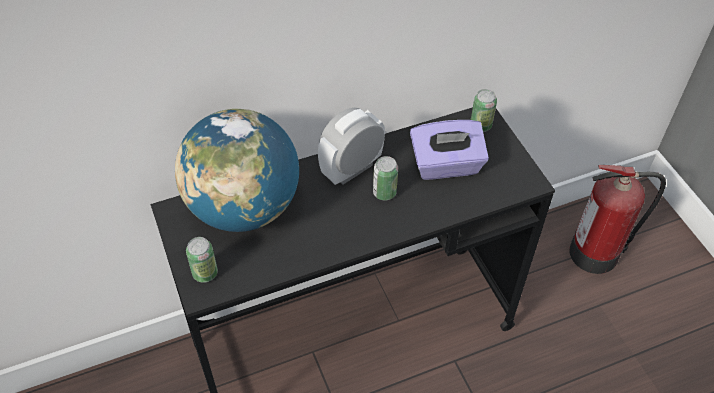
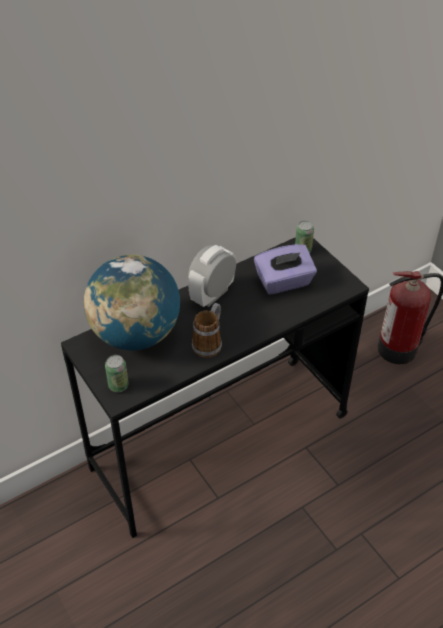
camera: 10 degrees left, 5 degrees down
(332, 233) = (209, 342): none -> mug
(384, 192) = (242, 308): can -> none

